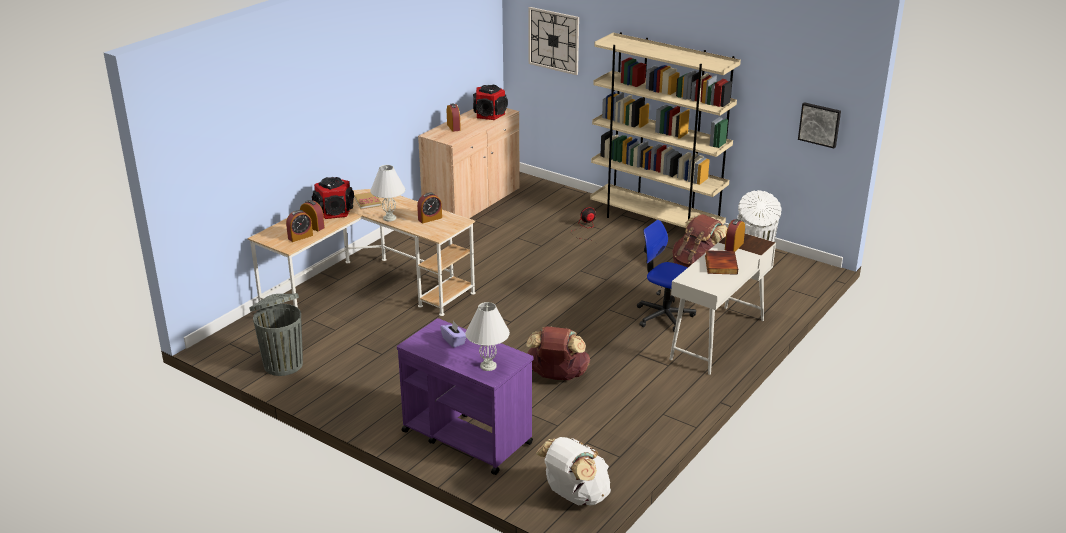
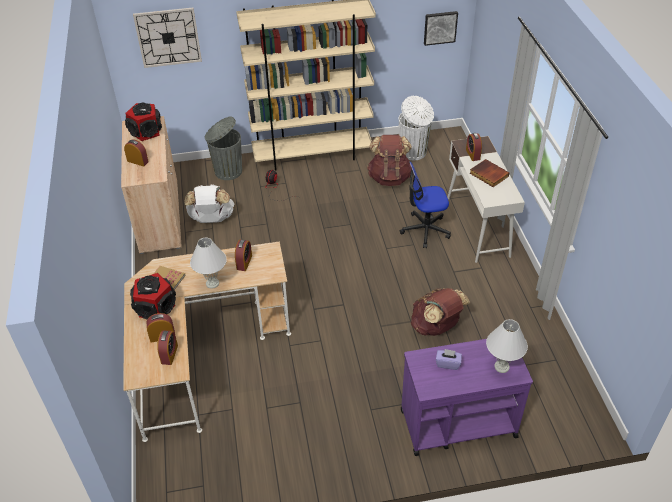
camera: 45 degrees left, 15 degrees up
(283, 364) = (241, 474): grey trash can -> grey trash can (227, 171)
(575, 496) = (577, 411): white backpack -> white backpack (211, 219)

